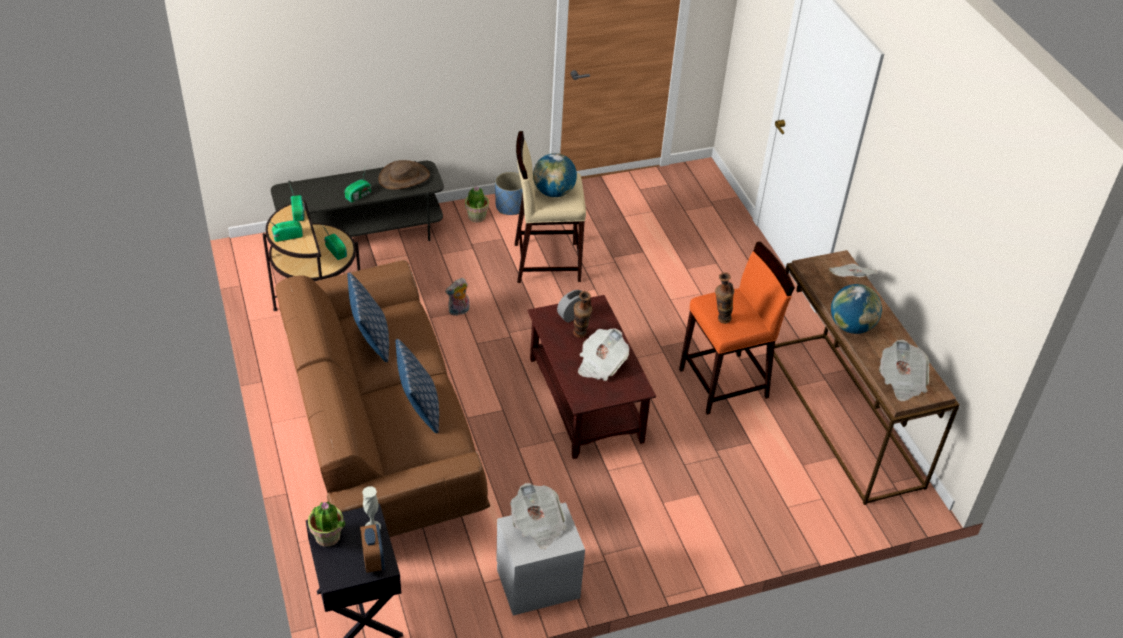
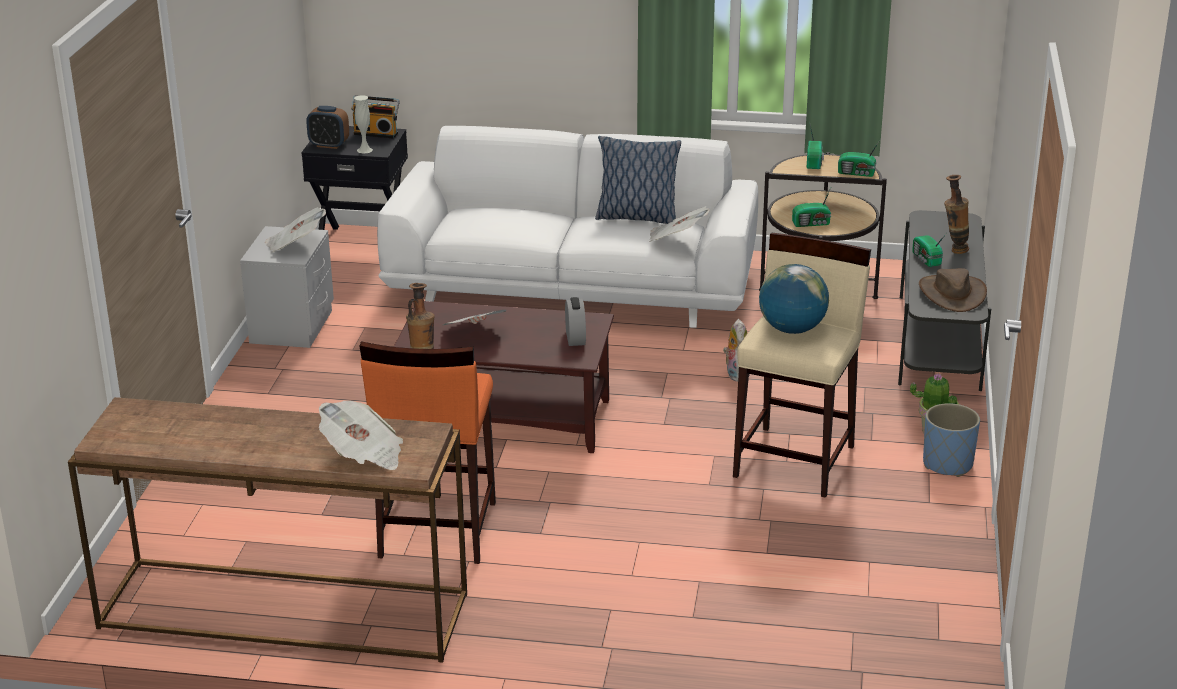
camera: 120 degrees right, 15 degrees down
(328, 537) = (376, 133): potted plant -> radio
(379, 431) = (574, 290): brown sofa -> white sofa
(419, 410) = (506, 220): pillow -> none
(580, 336) = (533, 333): vase -> vase (954, 250)
(851, 326) = (280, 420): globe -> none
(901, 381) = (150, 420): newspaper -> newspaper (676, 239)

